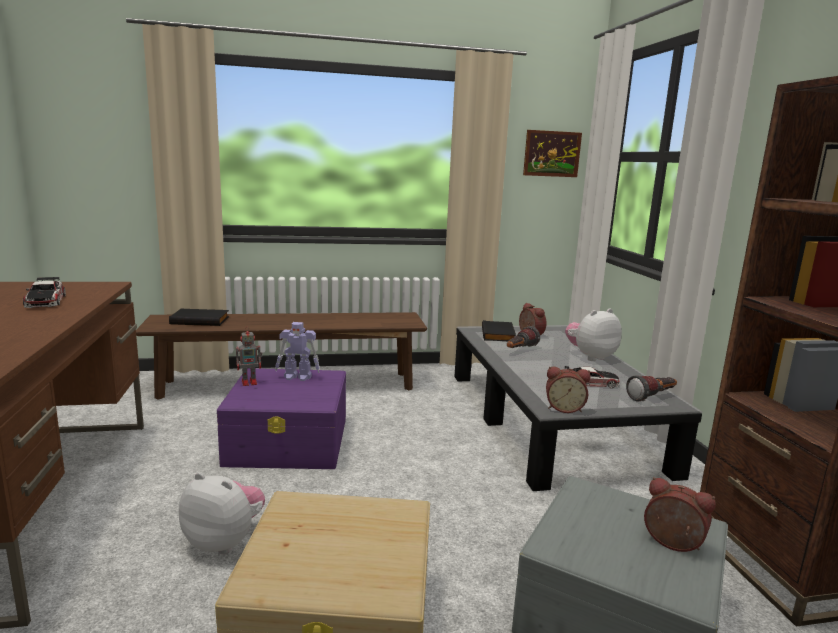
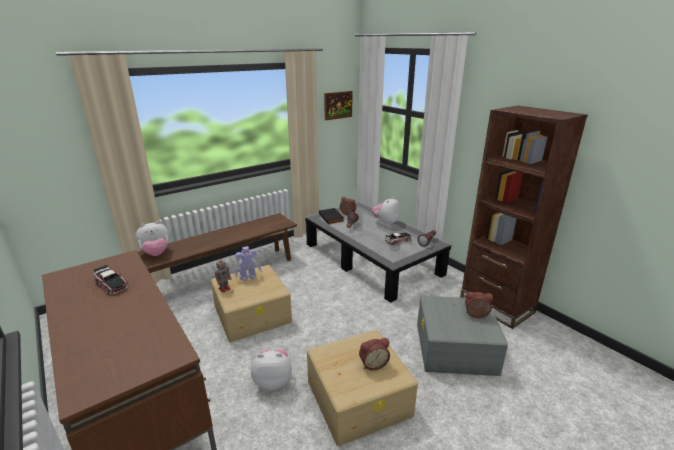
camera: 25 degrees left, 10 degrees up
(200, 320) = (156, 253): black book -> plush toy
(289, 441) = (253, 314): purple storage box -> beige storage box
(564, 408) = (398, 260): alarm clock -> alarm clock (373, 364)

